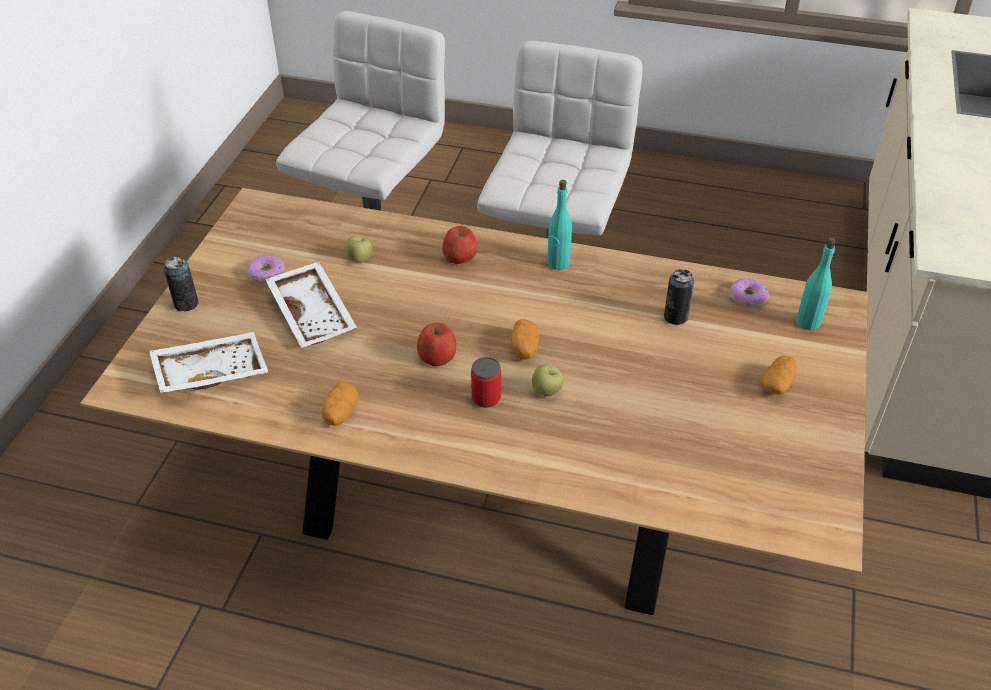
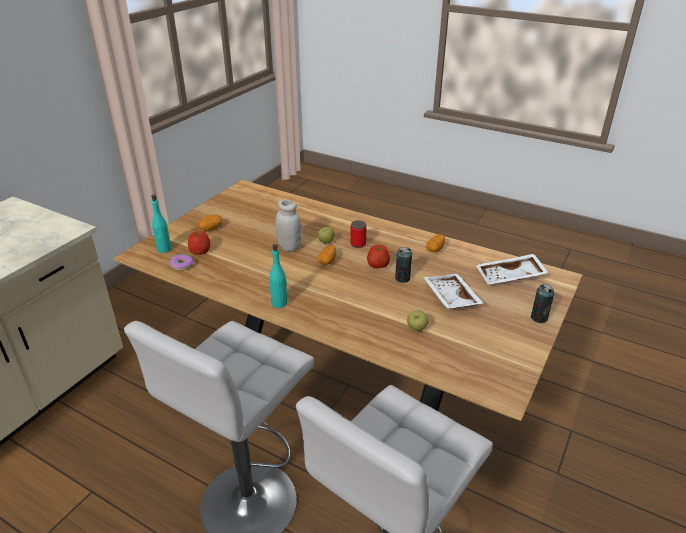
camera: 165 degrees left, 10 degrees down
(266, 274) = (485, 330): donut -> none
(459, 257) = (344, 318): apple -> apple (200, 250)
(605, 367) = (289, 247): none -> white jar
(675, 316) = (232, 262): can -> can (402, 278)

